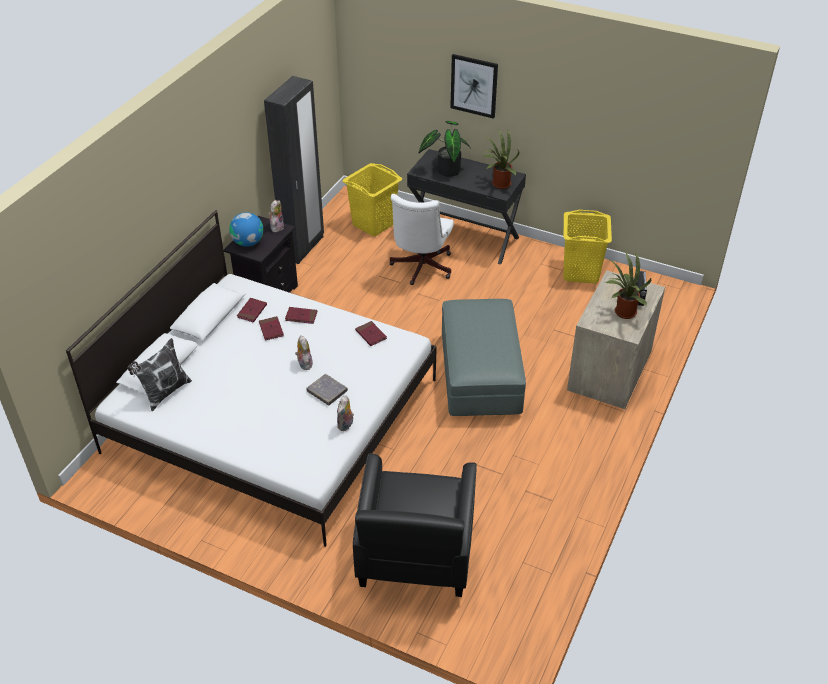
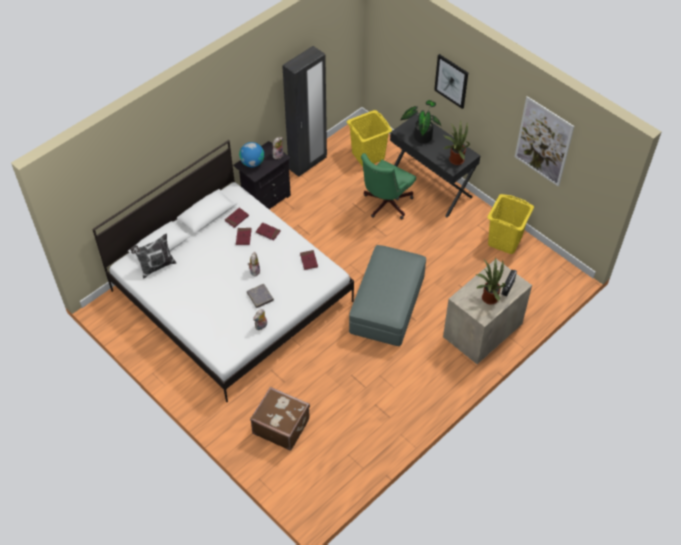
camera: 20 degrees right, 10 degrees up
(415, 553) = (281, 425): black armchair -> brown suitcase
(420, 268) = (385, 204): white office chair -> green office chair
(615, 120) = (543, 141): none -> picture

